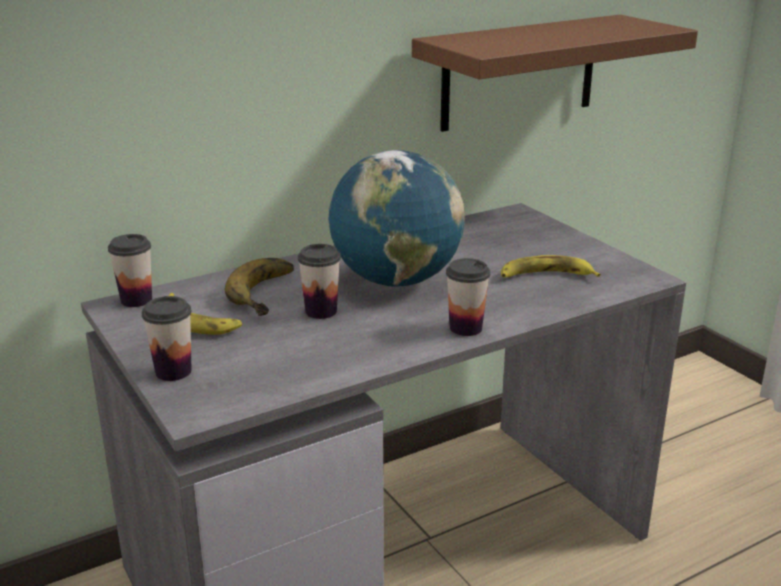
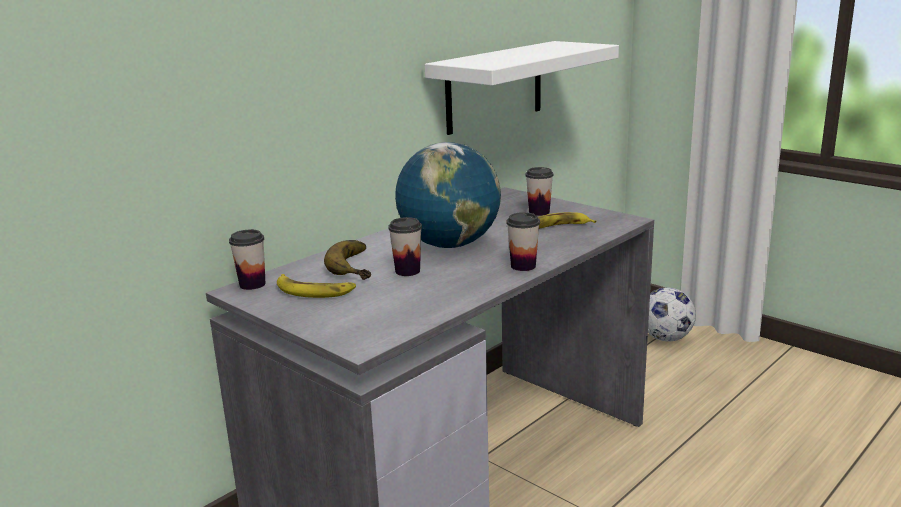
camera: 15 degrees left, 5 degrees down
(173, 371) = (322, 324): cup -> cup (539, 212)
(519, 72) = (494, 87): brown shelf -> white shelf
(732, 421) = (665, 338): none -> football

